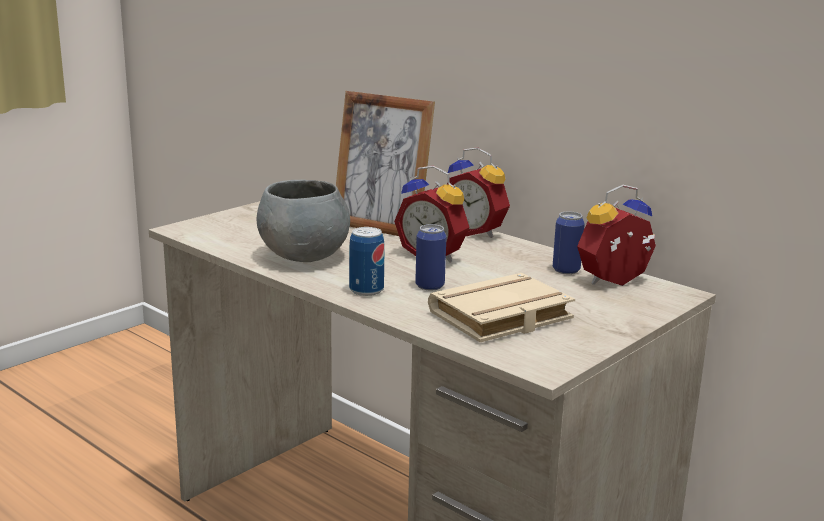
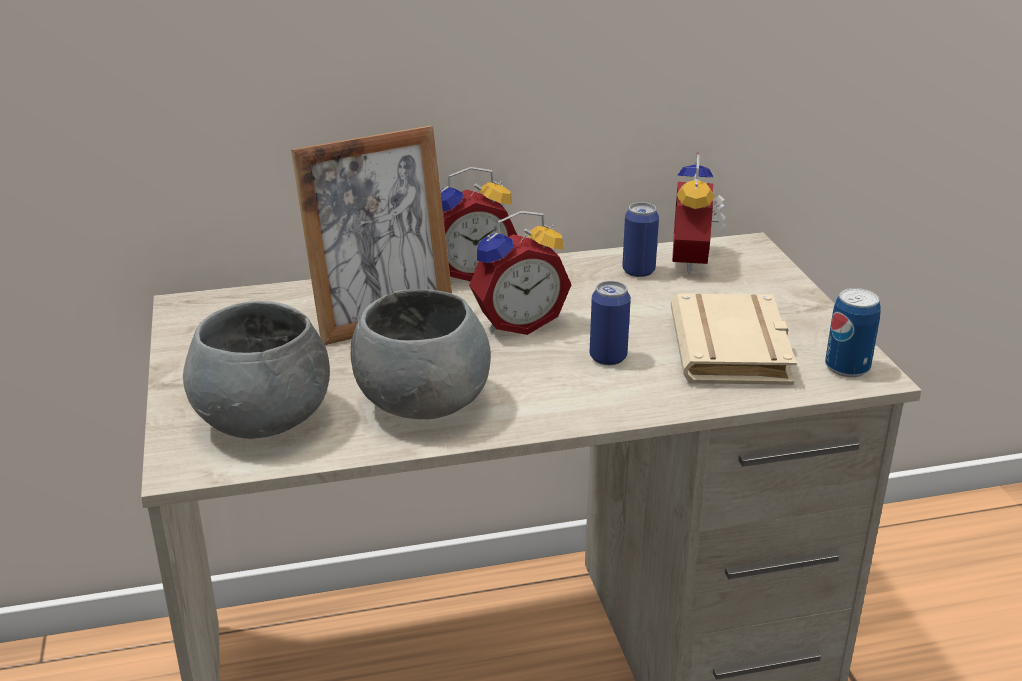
camera: 55 degrees left, 10 degrees up
(242, 231) = (265, 420): none -> grey bowl
(366, 290) = (582, 399): can -> can (847, 367)

